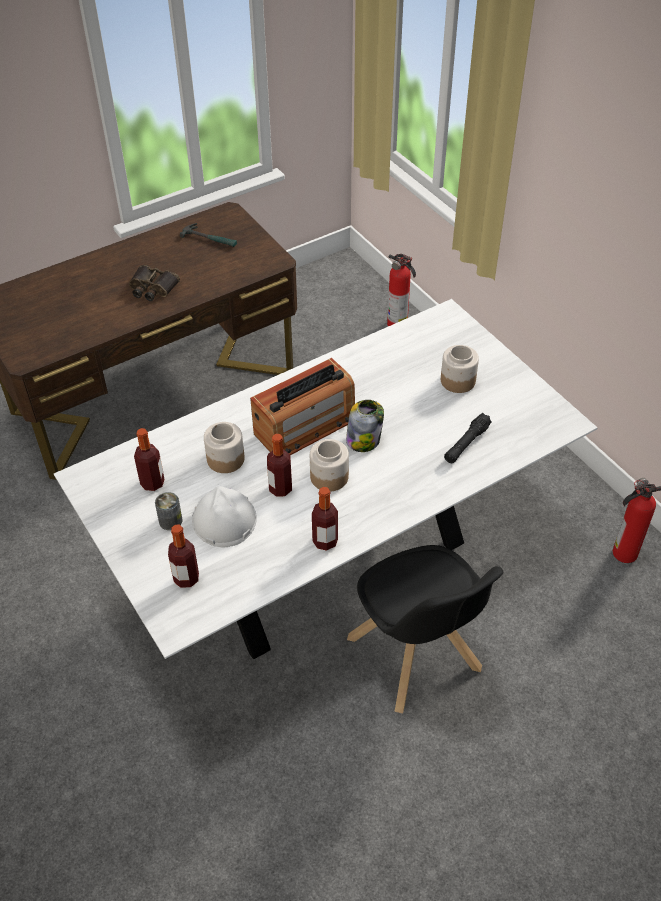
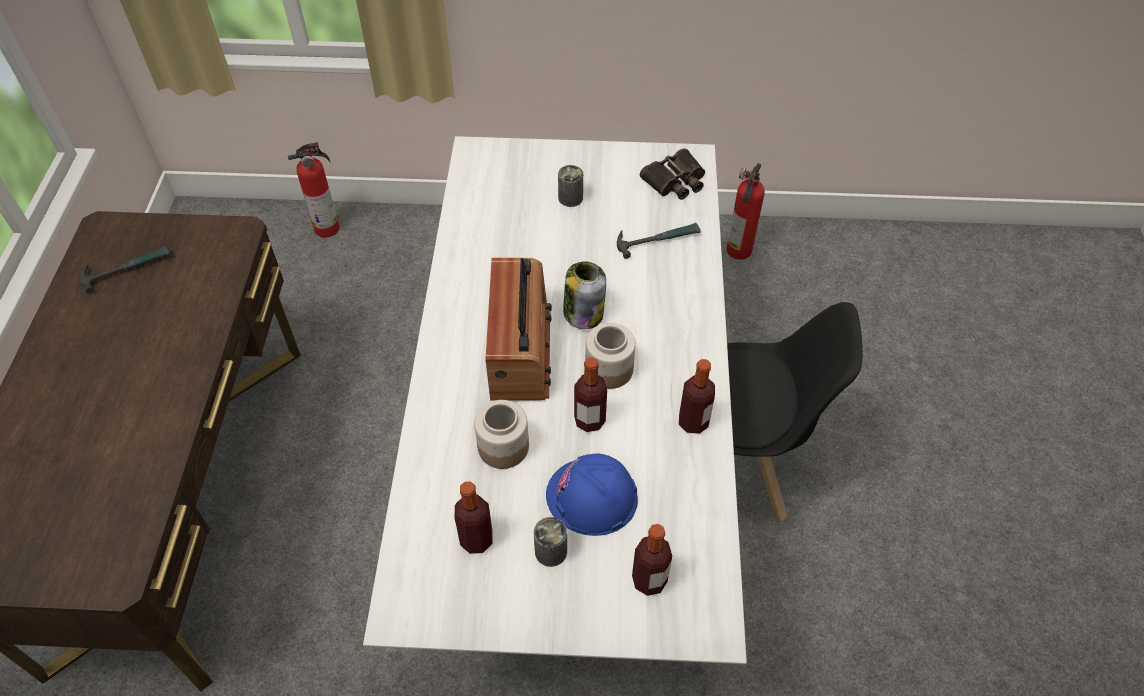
camera: 55 degrees left, 5 degrees up
(152, 288) = (144, 369): binoculars -> binoculars (675, 181)
(224, 520) = (591, 497): white hard hat -> blue hard hat
(457, 381) = (570, 198): jar -> can
(466, 443) = (657, 240): black flashlight -> hammer

